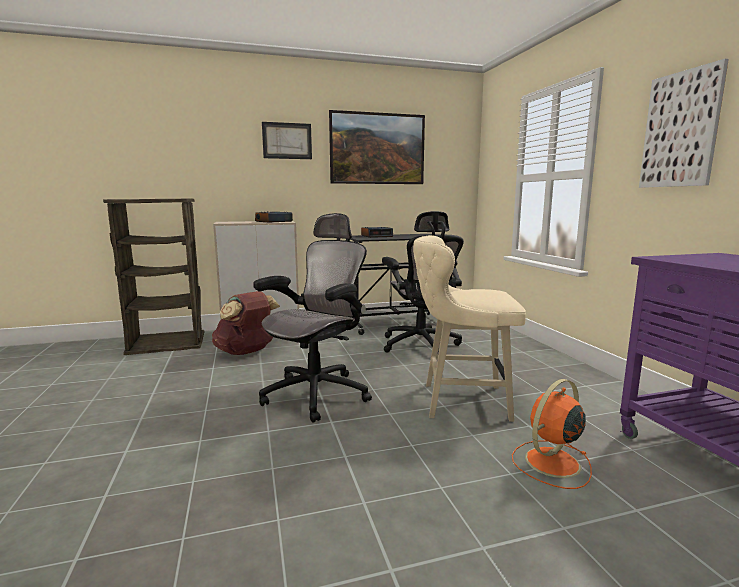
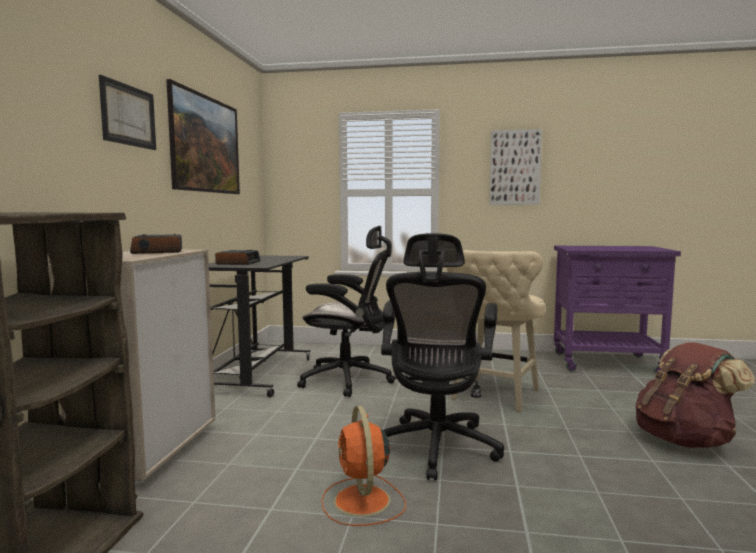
camera: 65 degrees left, 5 degrees down
(247, 352) = (232, 474): brown backpack -> brown backpack (684, 440)
(316, 394) = (436, 448): office chair -> office chair turned 135 degrees counterclockwise
(551, 463) = (600, 396): orange fan -> orange fan (362, 502)

